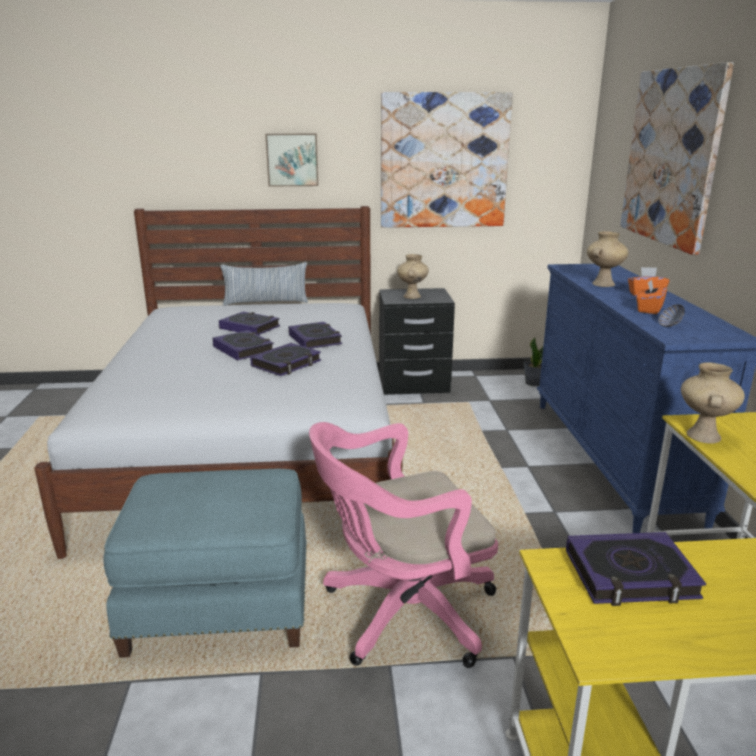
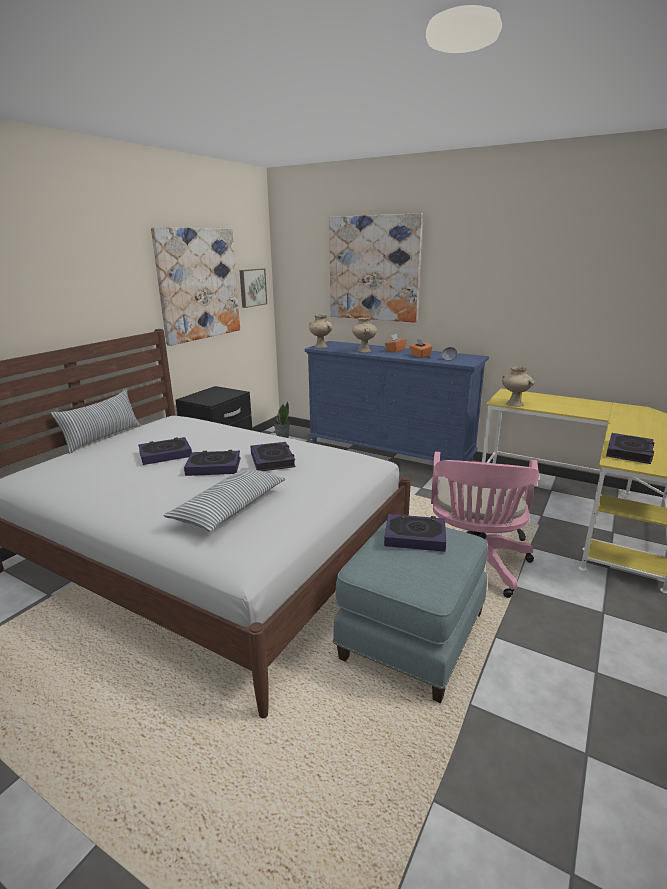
camera: 55 degrees left, 0 degrees up
(168, 379) = (230, 508): none -> pillow
(292, 160) = (89, 293): picture -> picture (252, 287)
(315, 339) = (238, 441): book -> book (415, 536)
(412, 296) = (213, 396): beige vase -> beige vase (321, 347)

